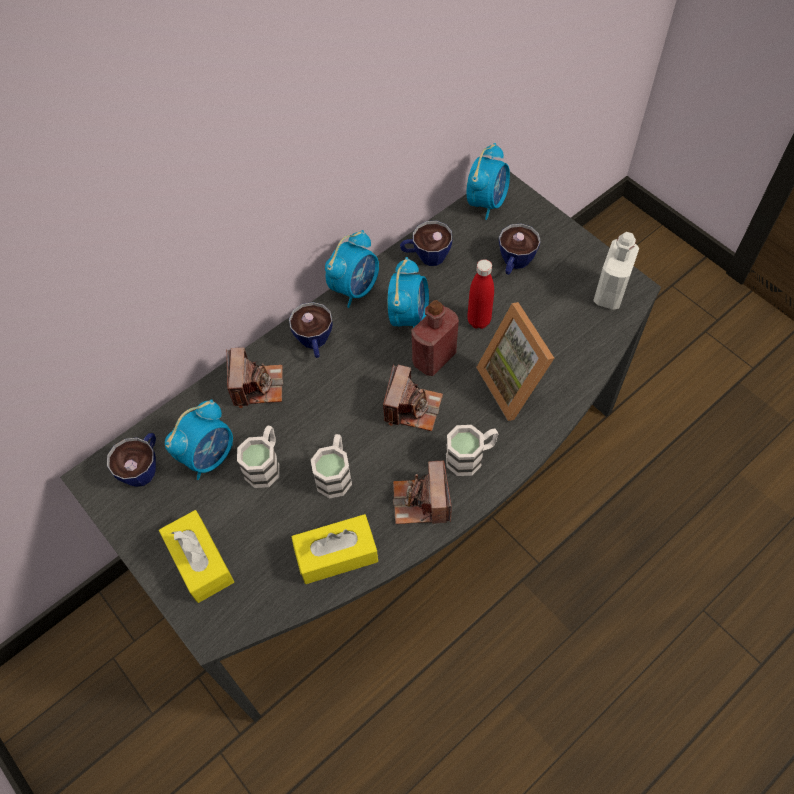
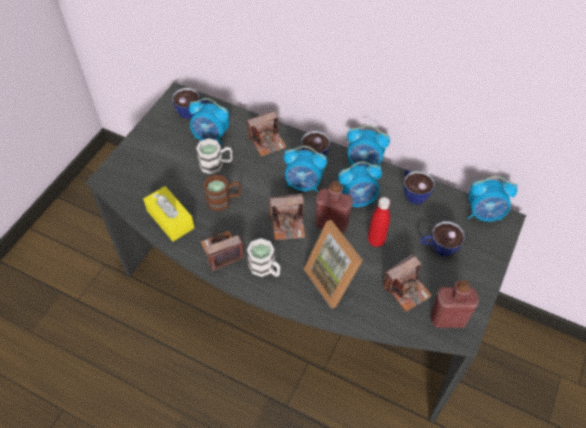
camera: 65 degrees right, 5 degrees down
(200, 561) = (145, 158): yellow tissue box -> none
(335, 473) = (224, 200): white mug -> brown mug
(355, 367) = (304, 184): none -> alarm clock
(517, 384) = (335, 279): picture frame -> picture frame turned 75 degrees counterclockwise
(559, 317) = (406, 289): none -> camera
(610, 293) = (448, 318): white bottle -> red bottle

